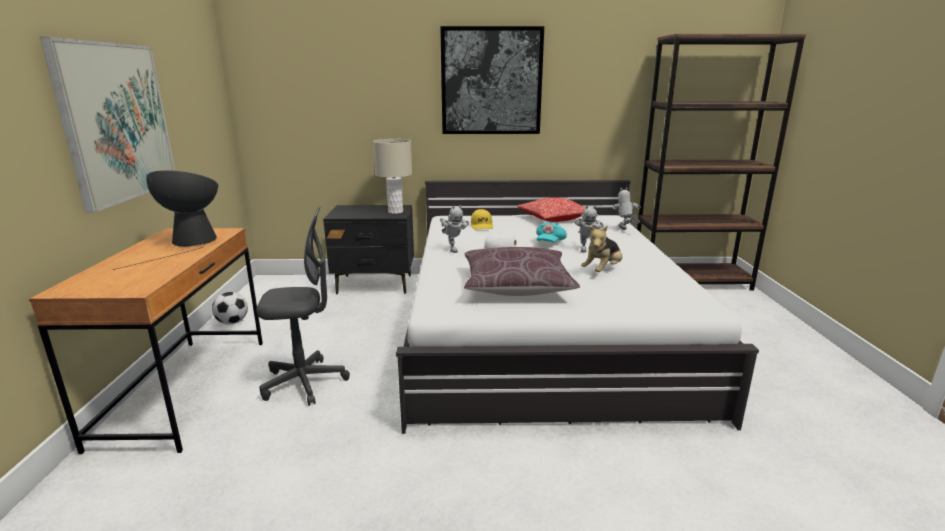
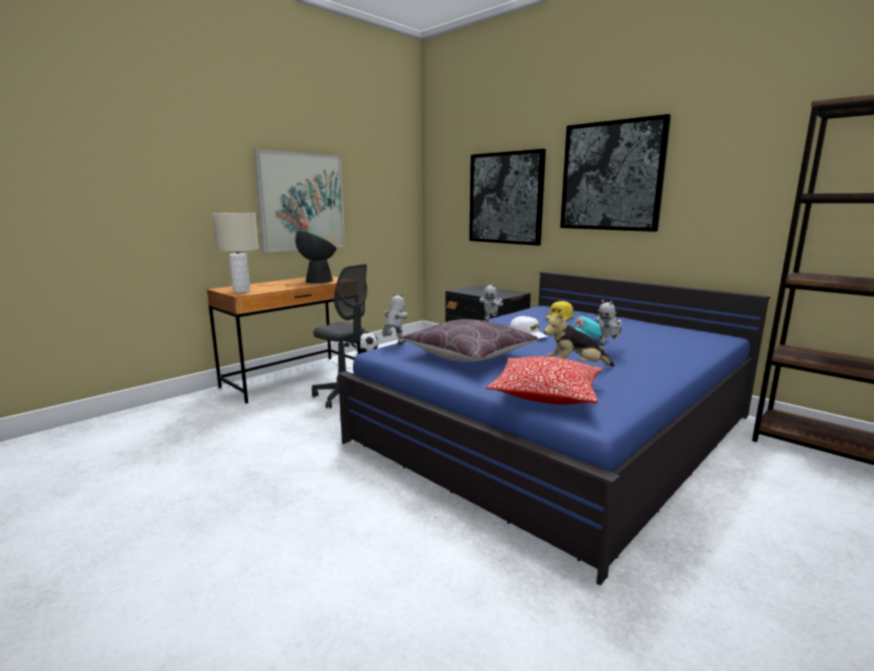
camera: 45 degrees right, 5 degrees down
(367, 102) = (505, 198): none -> picture
(395, 212) = (504, 295): beige table lamp -> beige table lamp (241, 291)
(541, 330) = (558, 428): white bed -> blue bed
(553, 219) = (647, 326): pillow -> pillow (546, 395)
(625, 230) = (702, 349): toy robot -> toy robot (394, 344)

